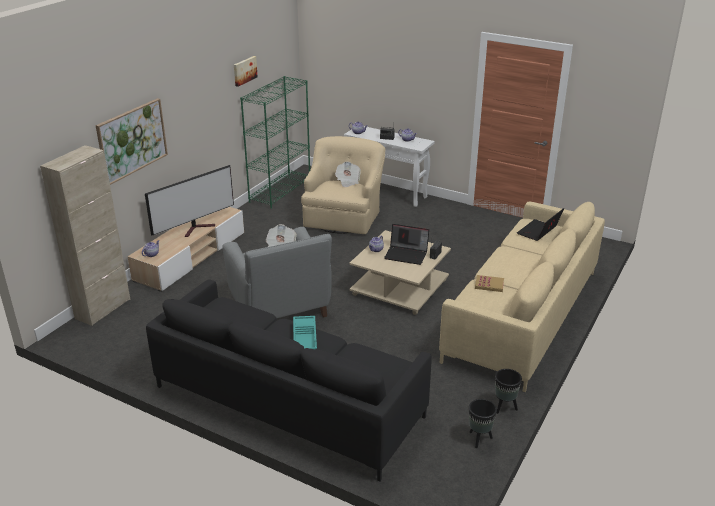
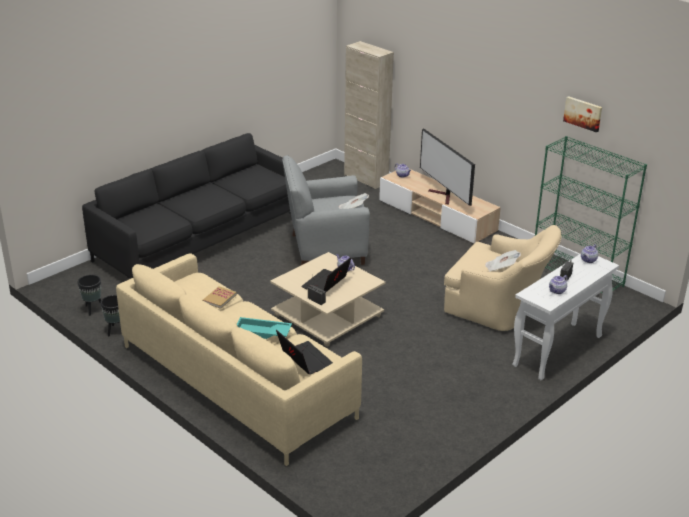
camera: 105 degrees right, 0 degrees up
(132, 140) = (435, 80): picture -> none
(305, 338) = (205, 203): turquoise tray -> turquoise tray (262, 332)

